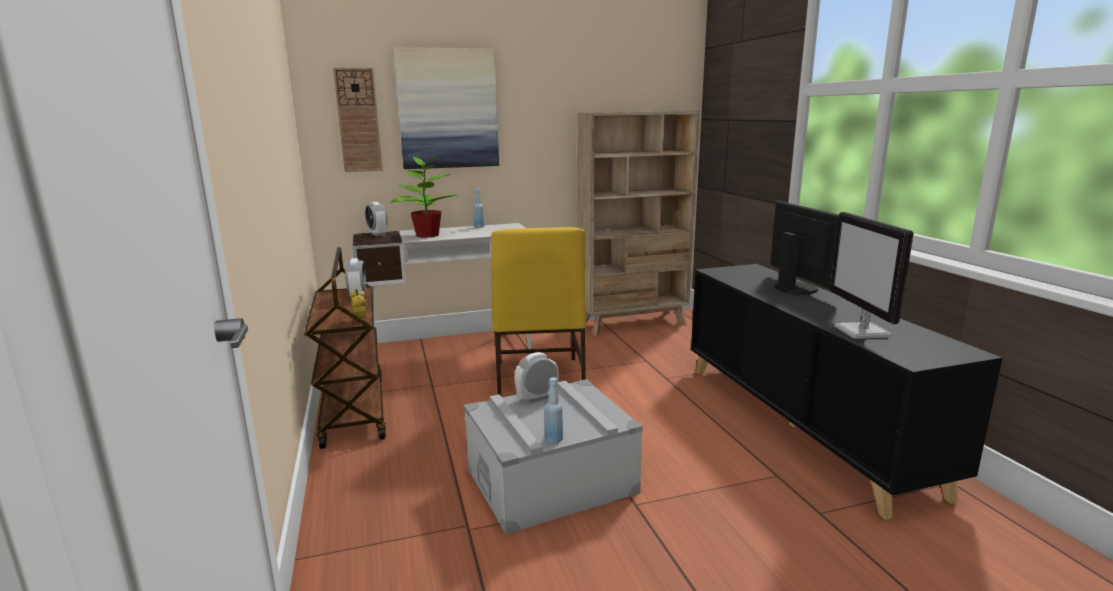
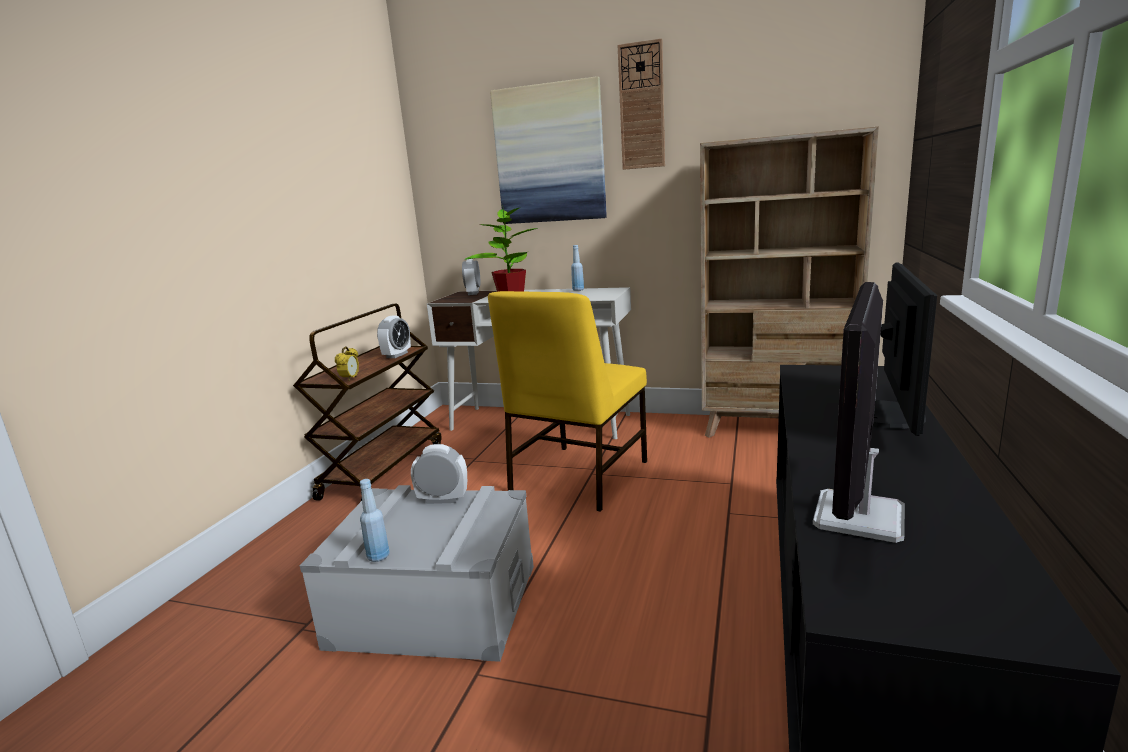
camera: 35 degrees right, 0 degrees up
(358, 120) = (462, 173): wall clock -> wall clock (642, 106)

